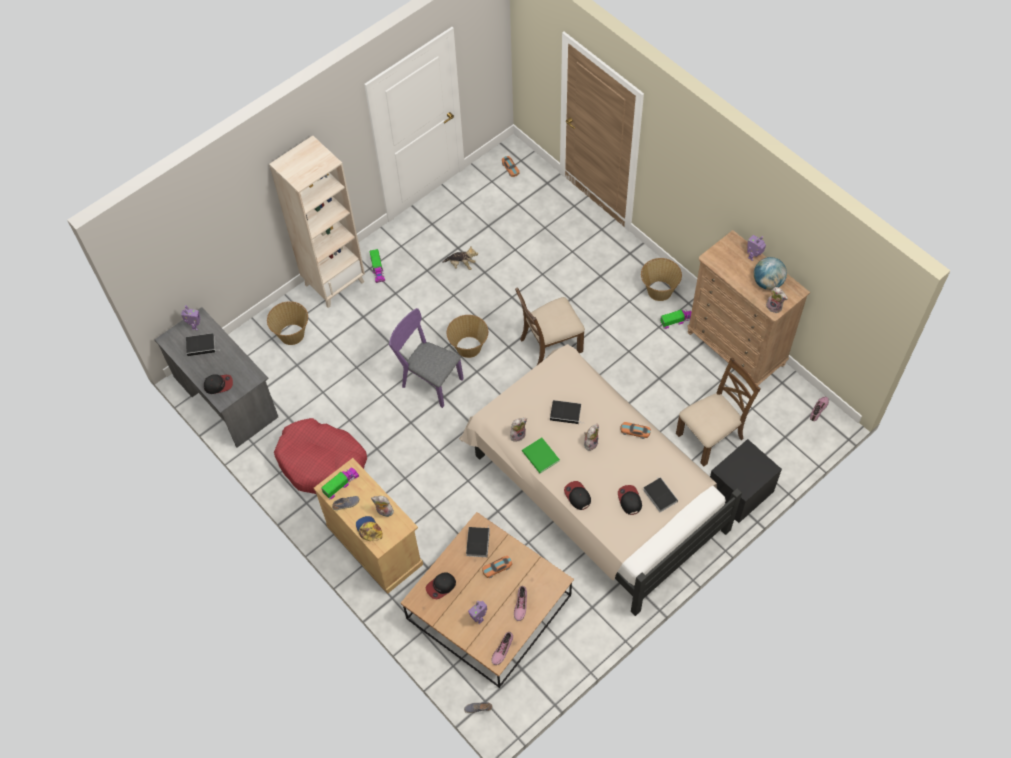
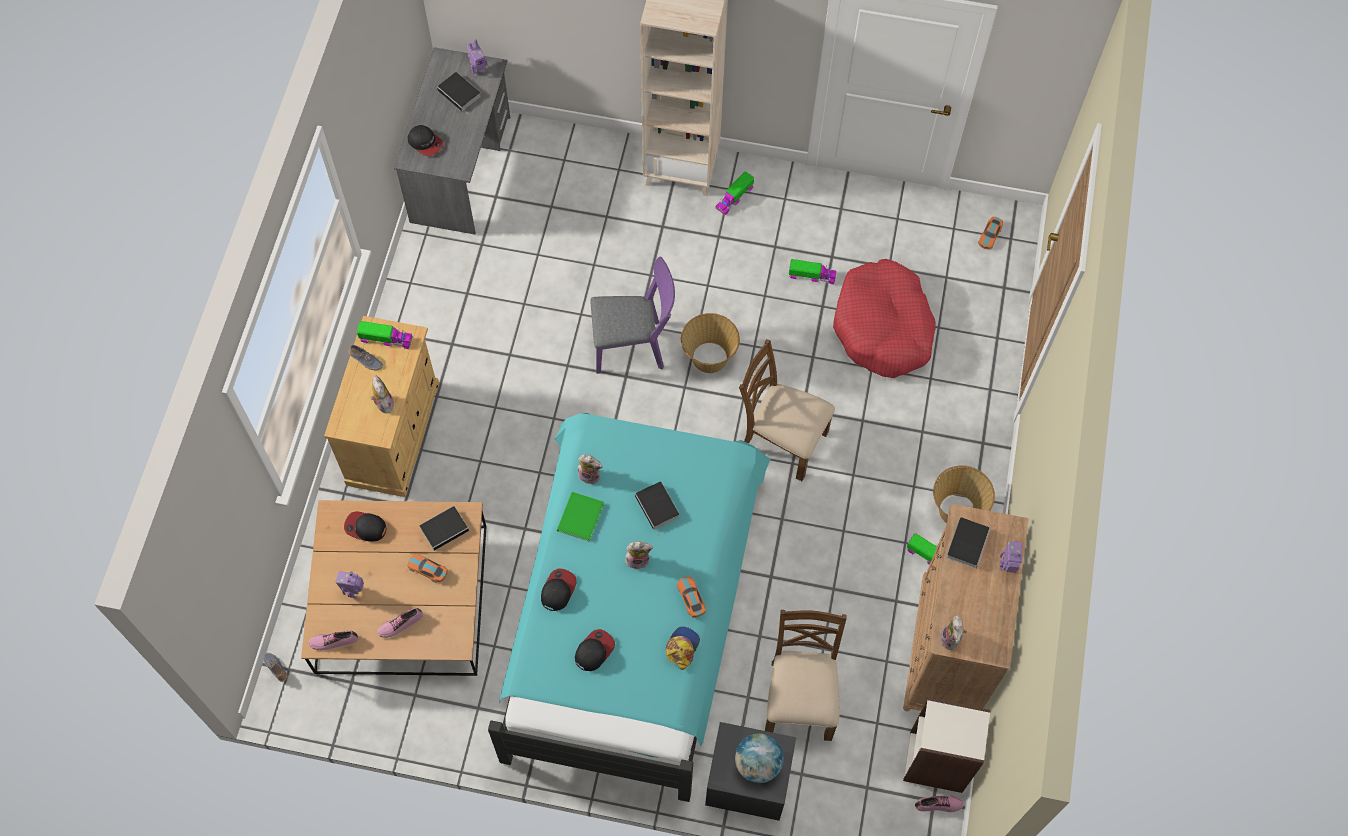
camera: 50 degrees right, 5 degrees up
(292, 334) = (585, 175): basket -> none
(322, 463) = (452, 314): red dog bed -> red dog bed (883, 327)
(369, 530) = (351, 403): cap -> cap (682, 648)
(428, 380) = (634, 346): purple chair -> purple chair turned 90 degrees clockwise
(461, 265) = (812, 275): plush toy -> toy truck
(594, 485) = (633, 609): beige bed -> turquoise bed
(659, 495) = (625, 679): book -> book (967, 542)
(711, 436) = (800, 699): brown chair -> brown chair turned 105 degrees counterclockwise
(767, 282) = (981, 608): globe -> globe (757, 764)
(794, 394) = (937, 762): none -> bookcase

